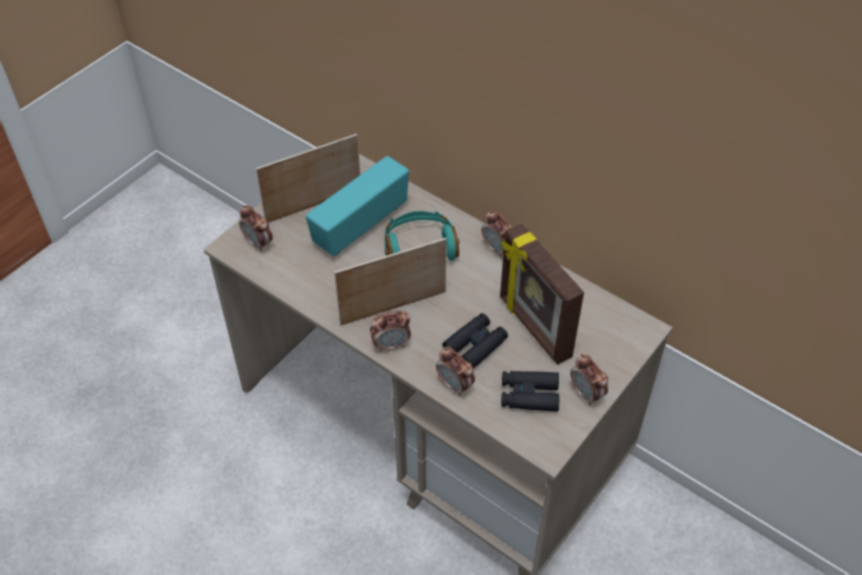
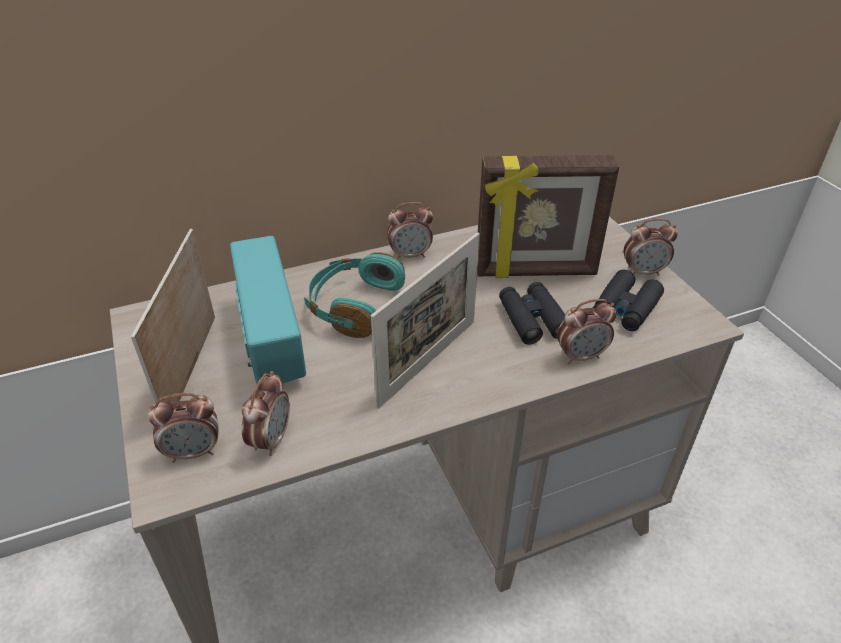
camera: 60 degrees left, 10 degrees down
(391, 345) = (485, 386): alarm clock -> alarm clock (271, 439)
(393, 308) = (428, 362): picture frame -> picture frame turned 150 degrees counterclockwise

